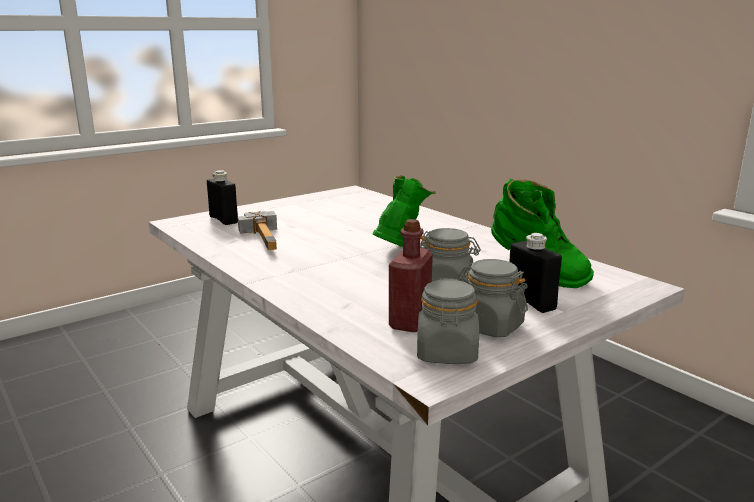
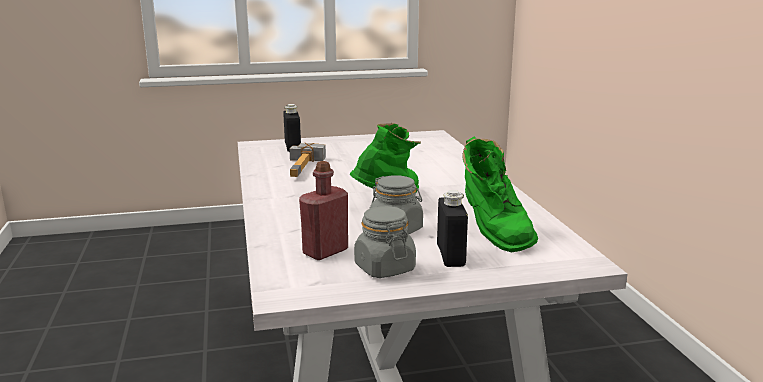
camera: 25 degrees right, 0 degrees up
(447, 353) = (319, 280): grey jar -> none

